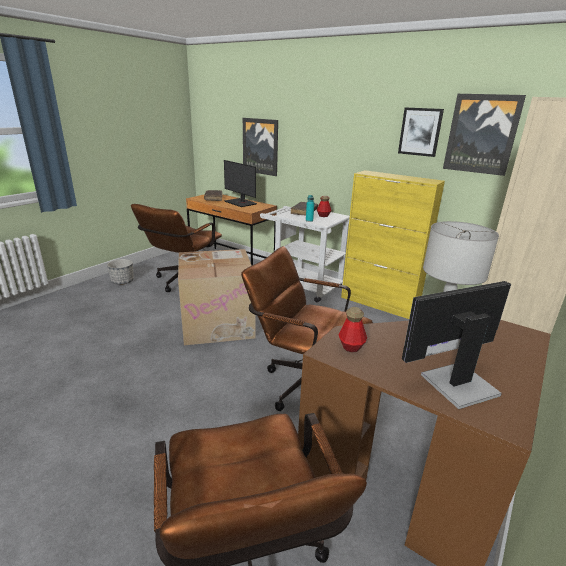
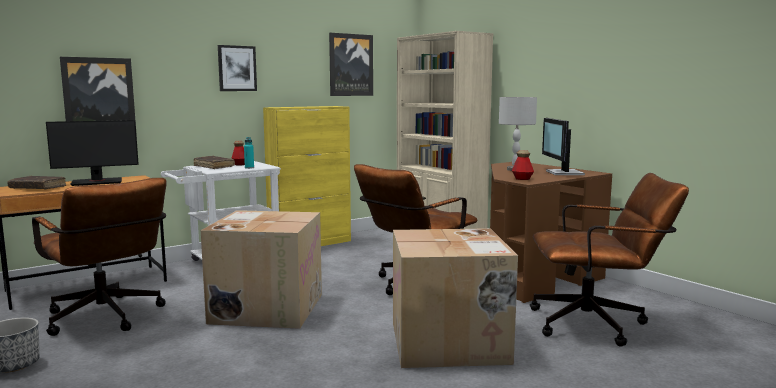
camera: 70 degrees left, 15 degrees down
(165, 429) = (450, 343): none -> cardboard box
(420, 132) = (305, 65): picture -> picture (237, 68)

